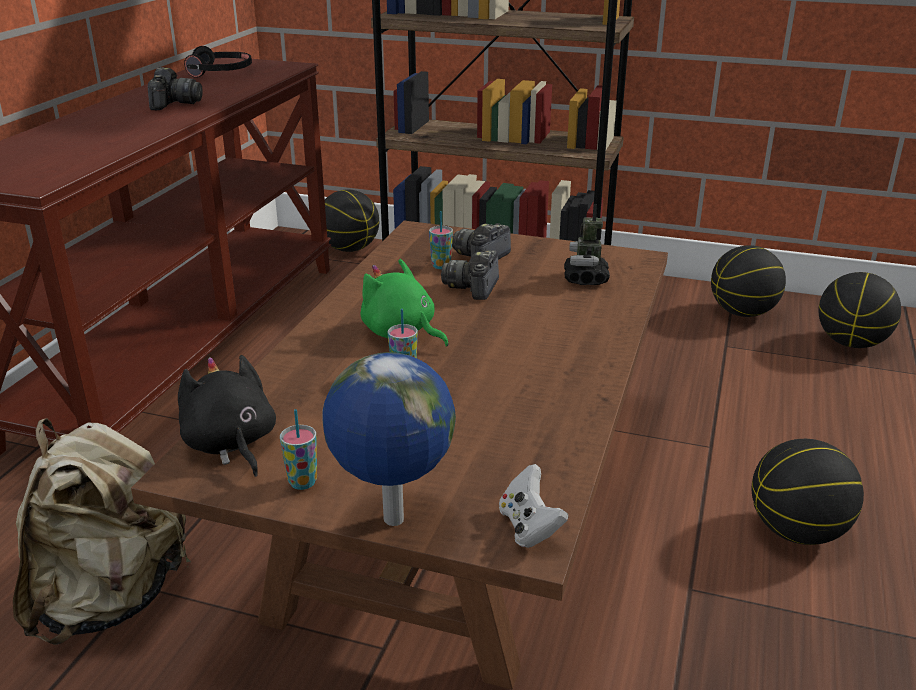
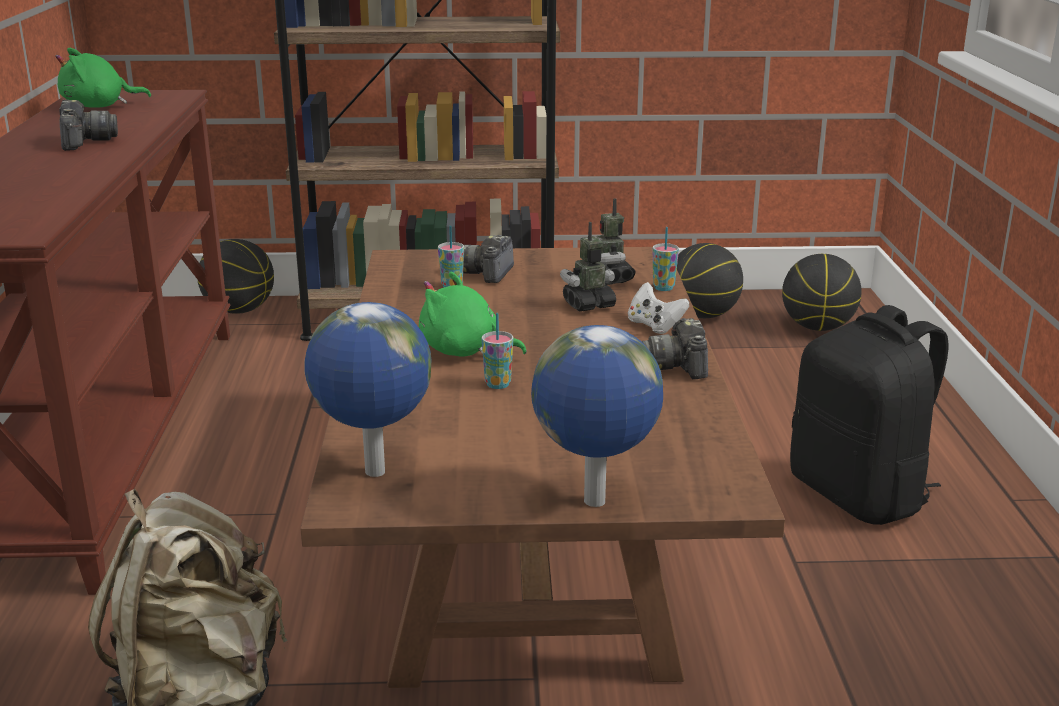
camera: 20 degrees left, 5 degrees down
(221, 72) = (99, 106): black headphones -> green plush toy
(230, 444) = (374, 473): black plush toy -> globe
(302, 482) = (479, 490): cup -> cup (663, 288)
(474, 287) = (503, 301): camera -> camera (678, 366)
(529, 527) = (722, 483): white game controller -> white game controller (654, 326)
(547, 303) = (589, 305): none -> toy robot
(797, 532) = (860, 495): basketball -> black backpack

